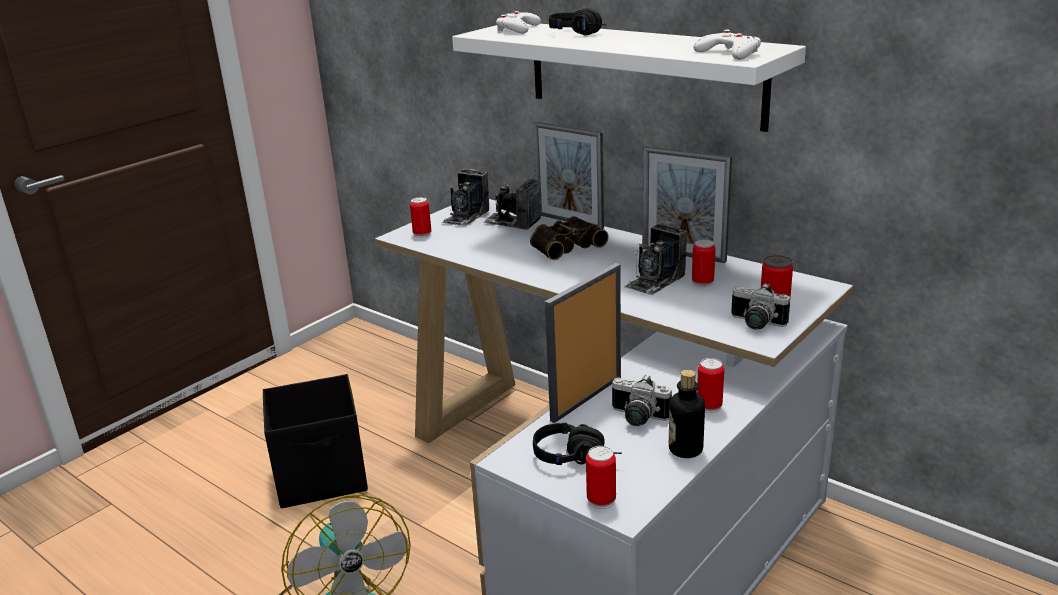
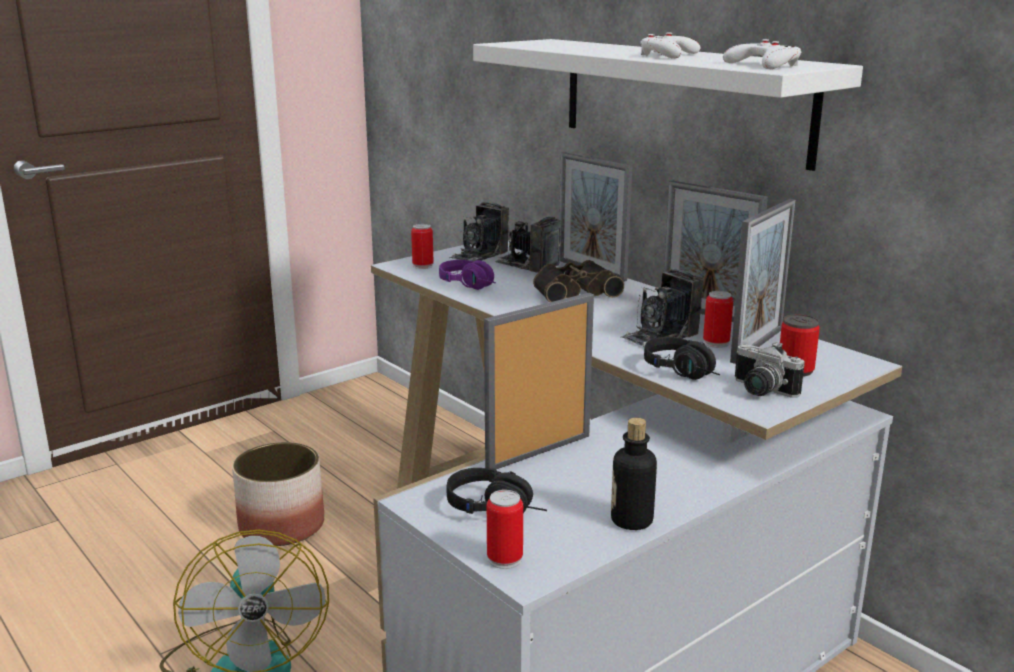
camera: 10 degrees right, 5 degrees down
(323, 476) = (282, 526): black storage box -> planter
(476, 249) = (472, 285): none -> purple headphones
(518, 29) = (548, 42): white game controller -> white game controller (668, 55)
(581, 33) = (613, 47): black headphones -> black headphones (686, 373)
(637, 418) = (589, 480): camera -> none
(709, 406) = (682, 479): can -> none
(735, 280) = (757, 345): none -> picture frame

